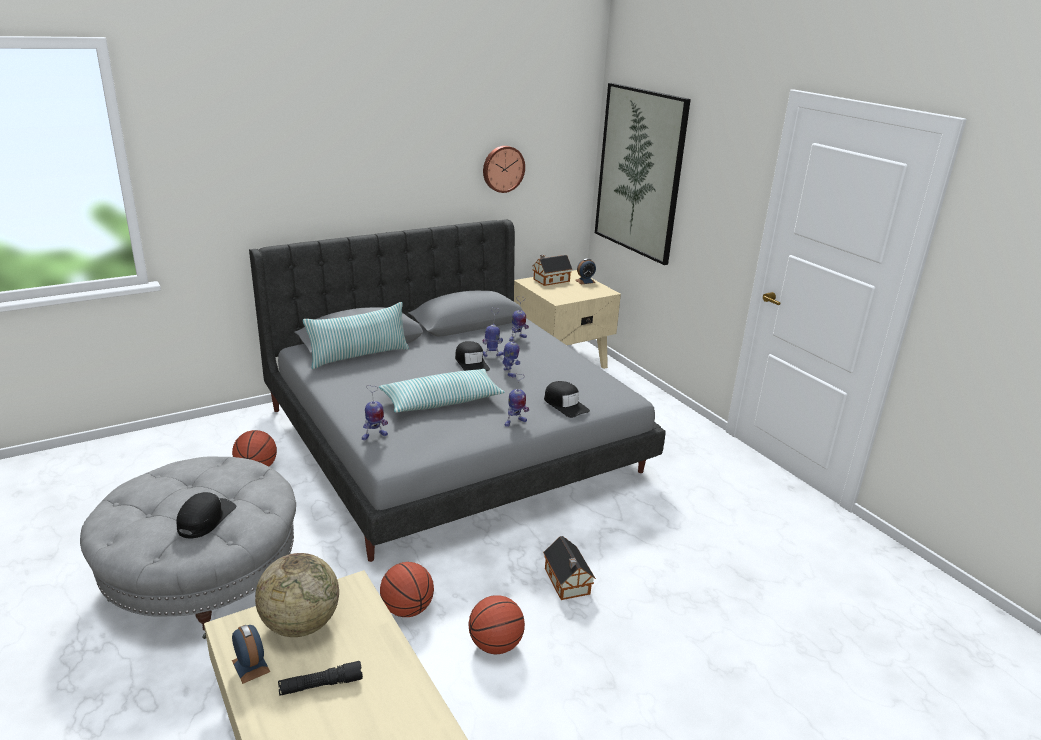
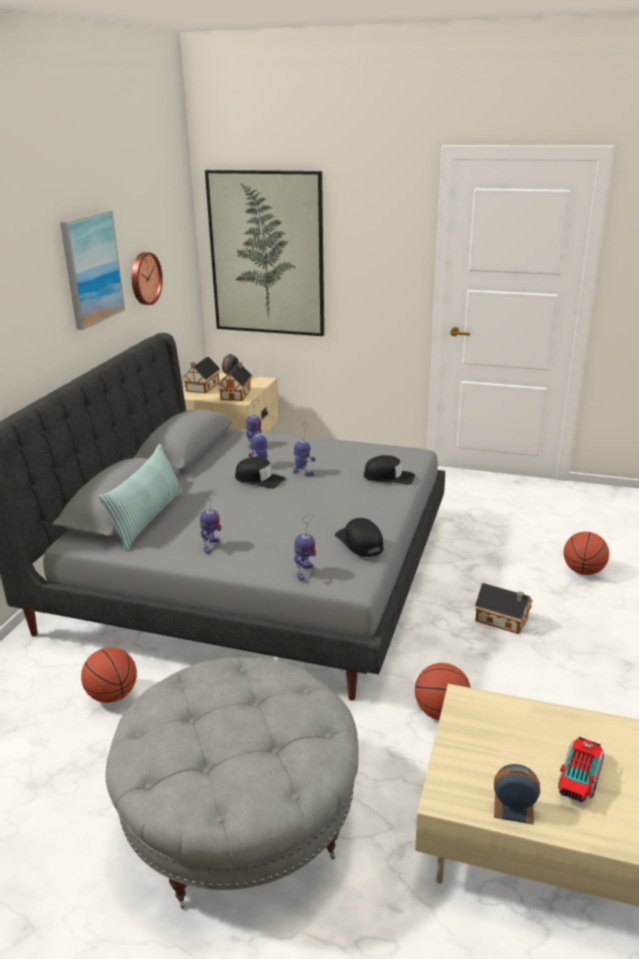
camera: 40 degrees left, 0 degrees up
(205, 519) = (279, 730): black cap -> black cap (359, 542)
(300, 624) = (485, 753): globe -> none
(321, 685) = (579, 778): black flashlight -> toy truck
(429, 148) = (91, 269): none -> picture
(442, 401) = (299, 519): pillow -> none
(495, 645) = (533, 691): basketball -> basketball (583, 571)
(515, 422) = (382, 507): toy robot -> toy robot (211, 546)
(564, 294) = (236, 394): none -> toy house

